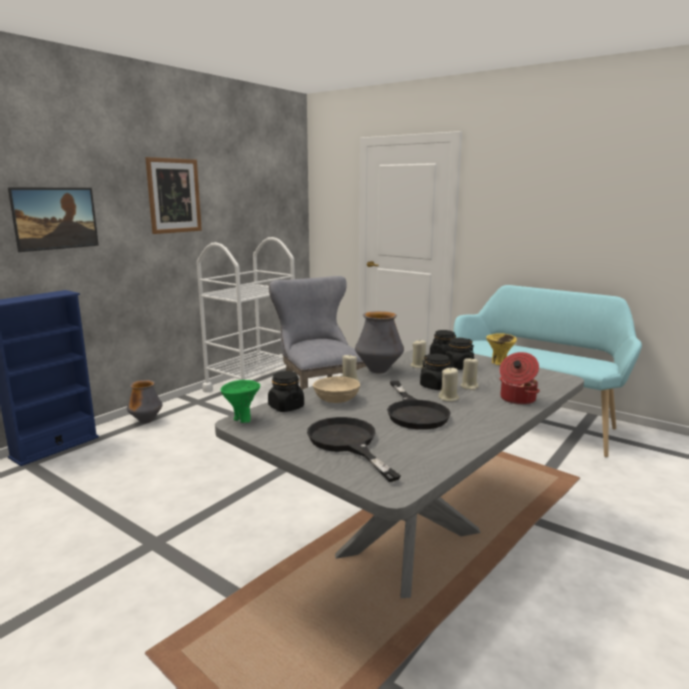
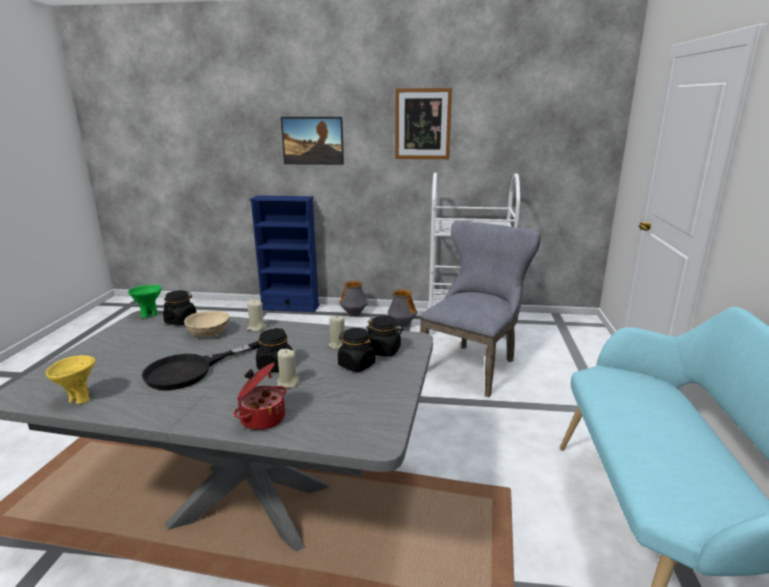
camera: 60 degrees right, 5 degrees up
(347, 443) = (107, 359): black frying pan -> none
(378, 370) = (304, 331): vase -> vase (402, 325)
(448, 398) = (241, 379): beige candle -> none
(499, 363) = (400, 386): yellow bowl -> yellow bowl (80, 399)

